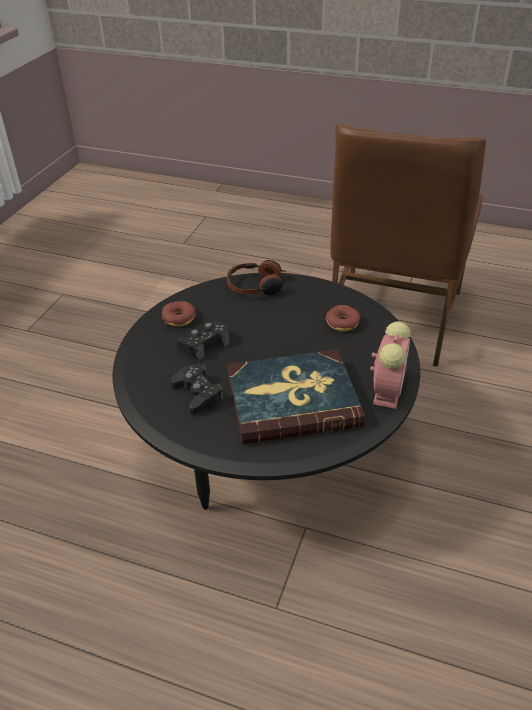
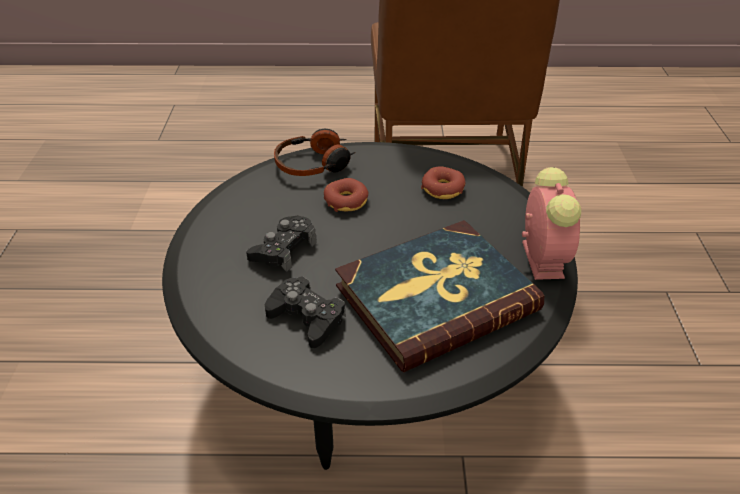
camera: 20 degrees left, 0 degrees up
(179, 318) = (232, 223): donut -> donut (346, 201)

